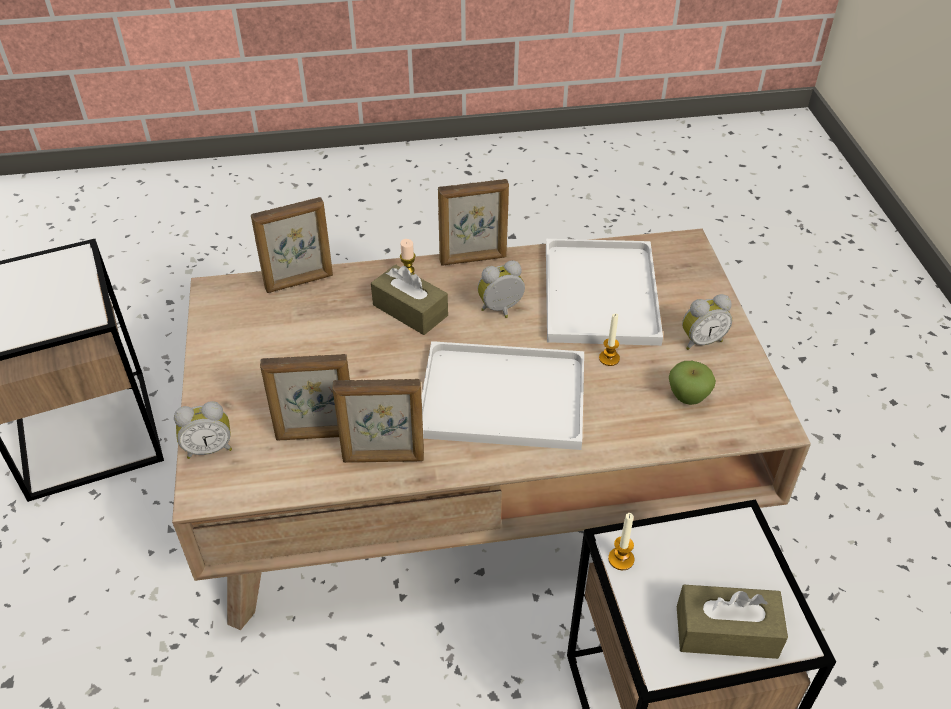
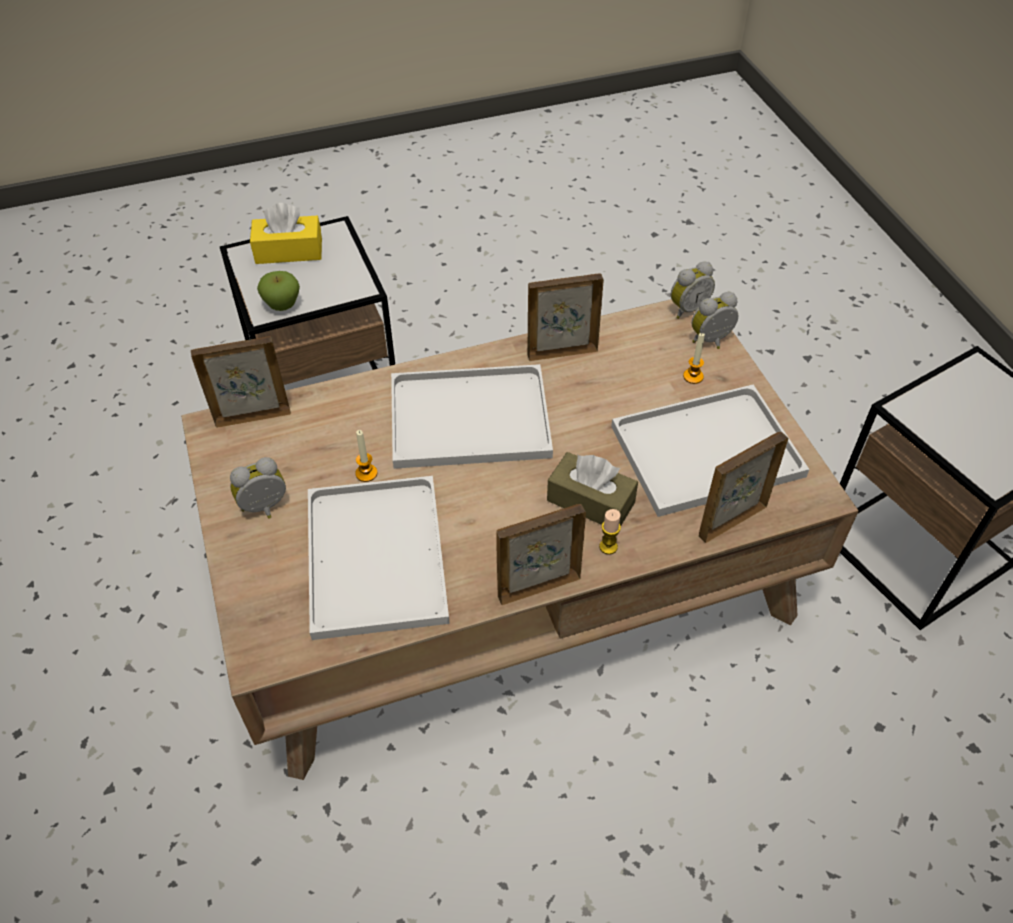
camera: 170 degrees right, 5 degrees up
(290, 335) = (704, 453): none -> white tray
(316, 435) = (627, 363): picture frame -> picture frame (252, 417)
(501, 310) = (488, 516): alarm clock -> alarm clock (687, 308)
(621, 559) = (359, 280): candle -> candle (693, 376)
(687, 397) = (289, 442): apple -> apple (282, 305)
(726, 632) = (289, 251): brown tissue box -> yellow tissue box

